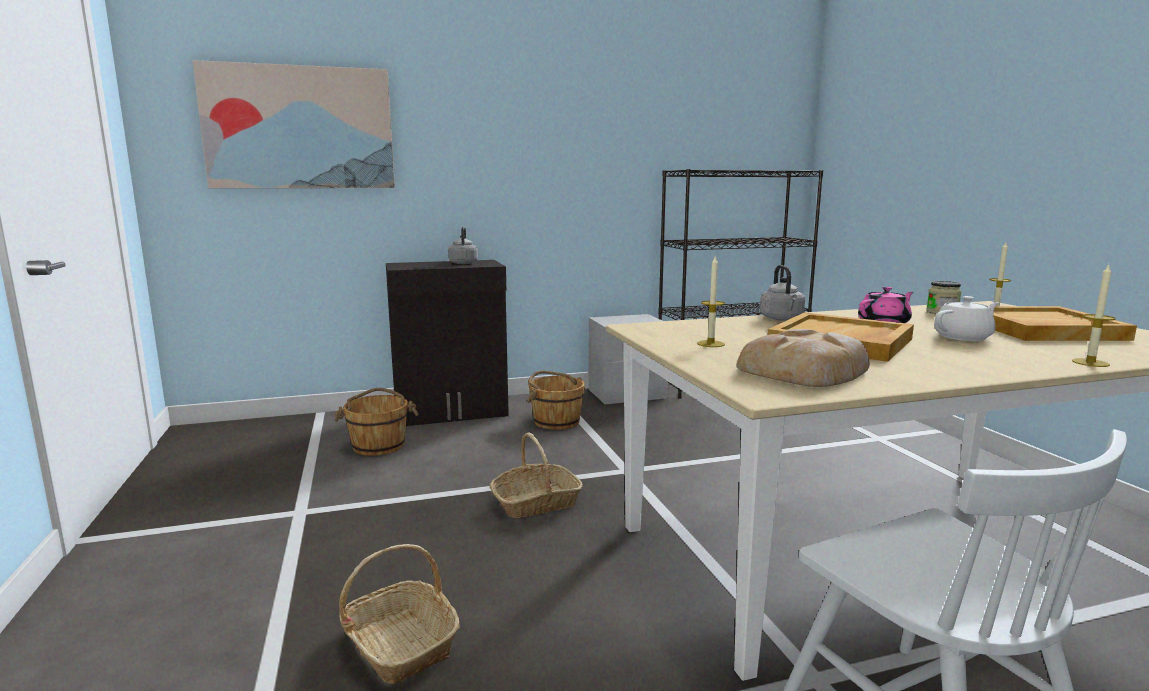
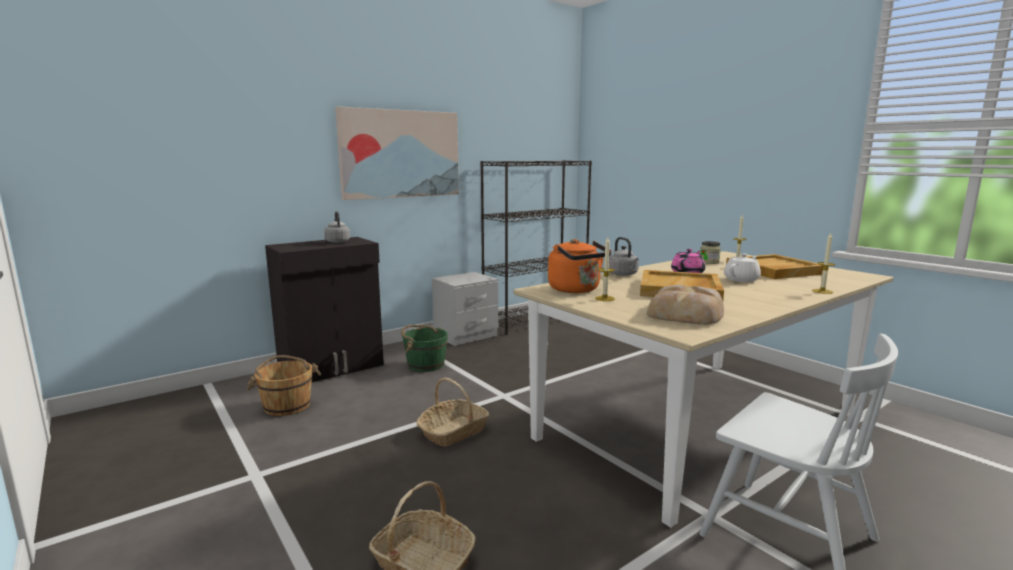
camera: 20 degrees left, 0 degrees up
(300, 128) = (178, 126): picture -> picture (400, 154)
(556, 421) = (425, 364): brown bucket -> green bucket
(687, 331) = (576, 290): none -> orange kettle

